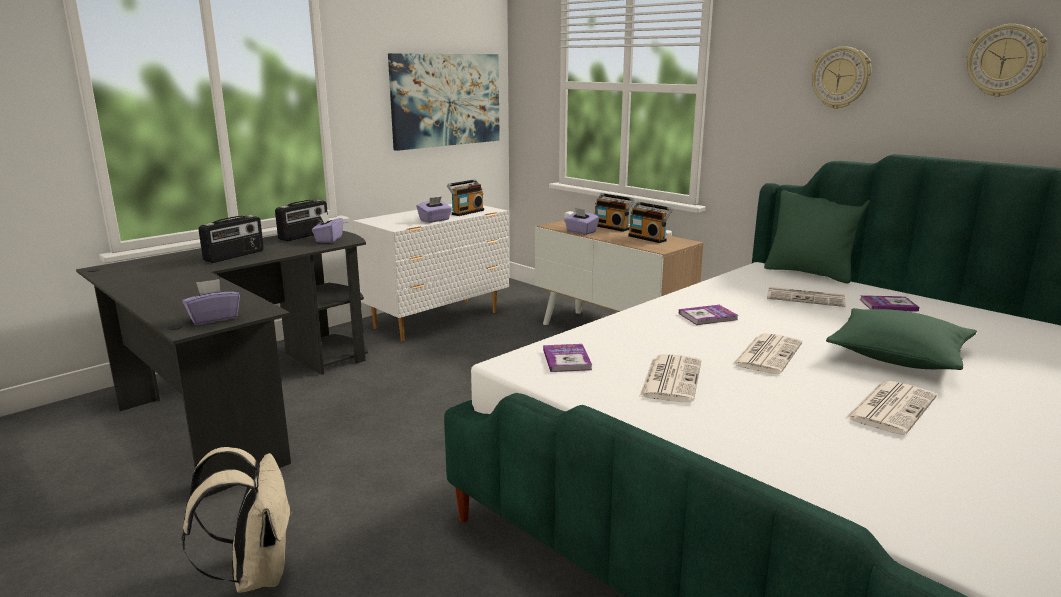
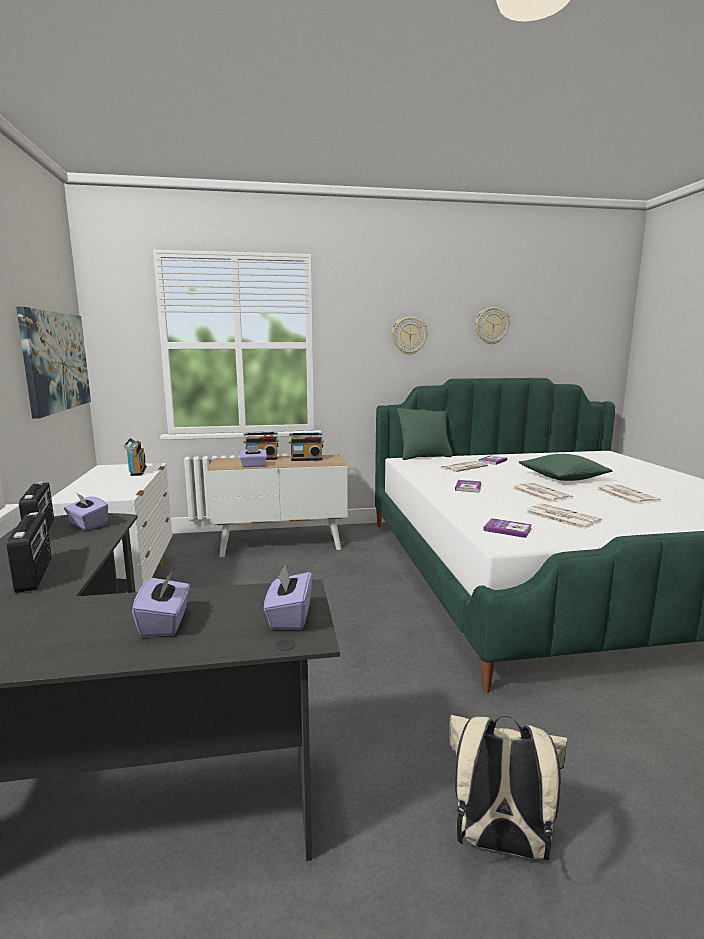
camera: 55 degrees left, 5 degrees down
(435, 220) = (134, 483): purple tissue box -> purple tissue box (165, 623)

